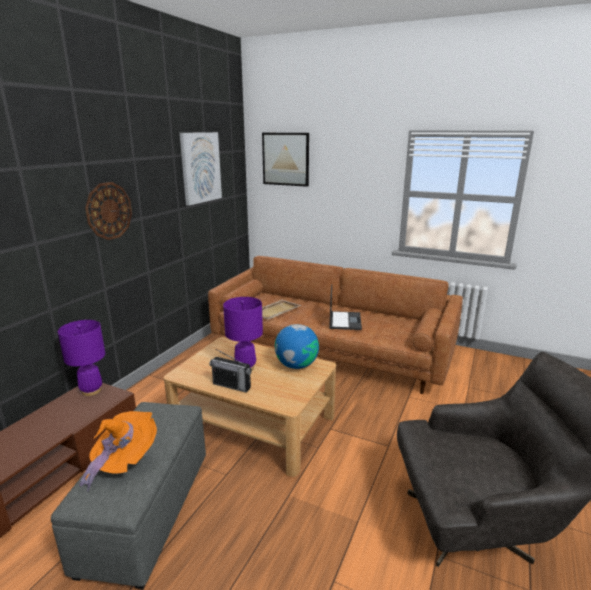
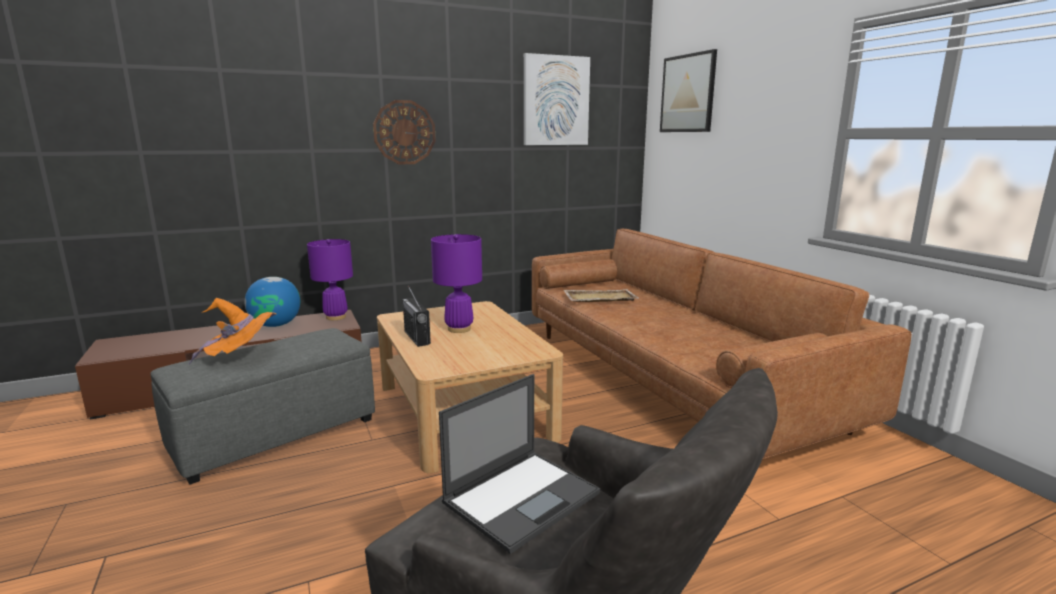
camera: 40 degrees right, 5 degrees down
(296, 365) = (514, 342): globe -> globe (276, 325)
(344, 320) = (673, 326): laptop -> laptop (522, 497)

